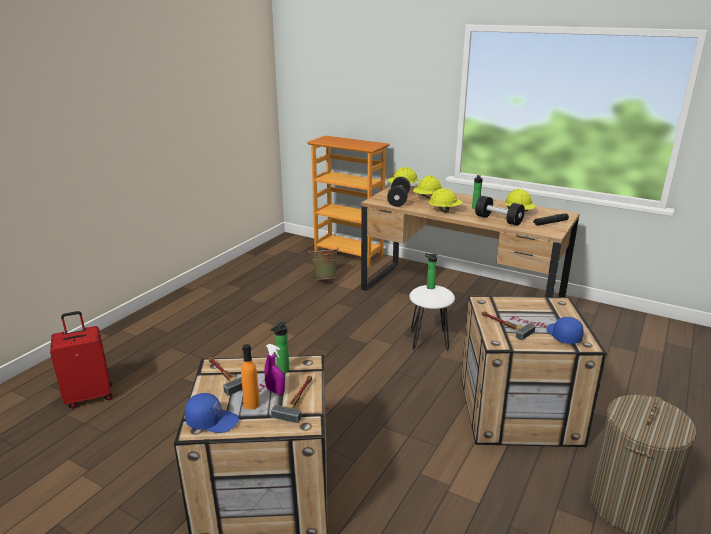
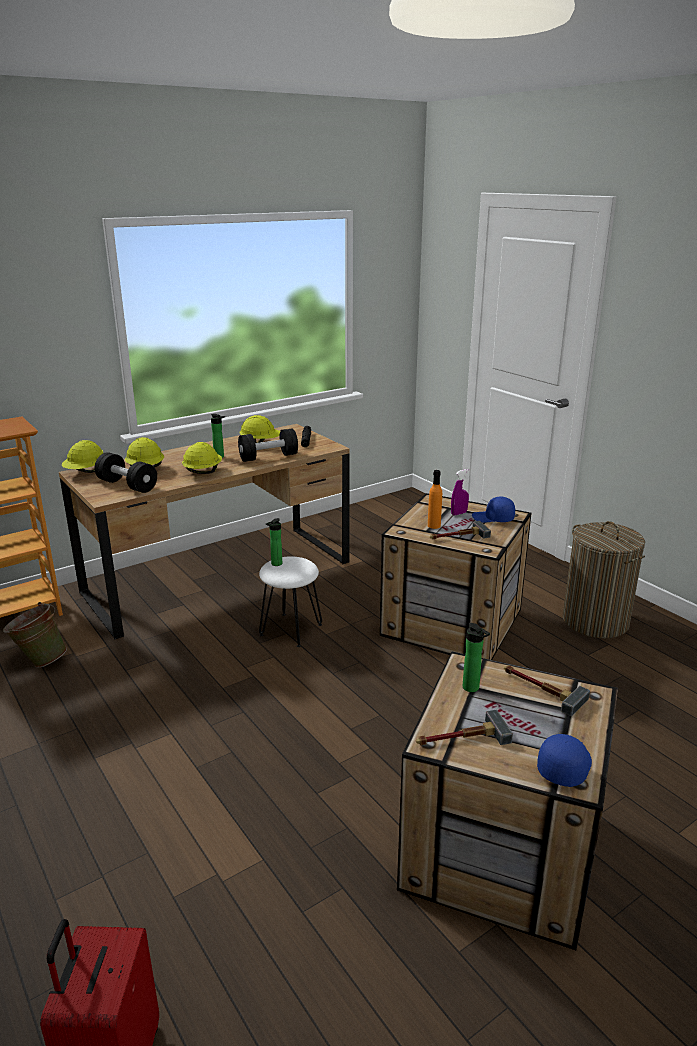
camera: 65 degrees left, 0 degrees up
(251, 404) = (538, 726): orange bottle -> orange bottle (434, 525)
(275, 391) = (516, 702): purple spray bottle -> purple spray bottle (459, 513)

